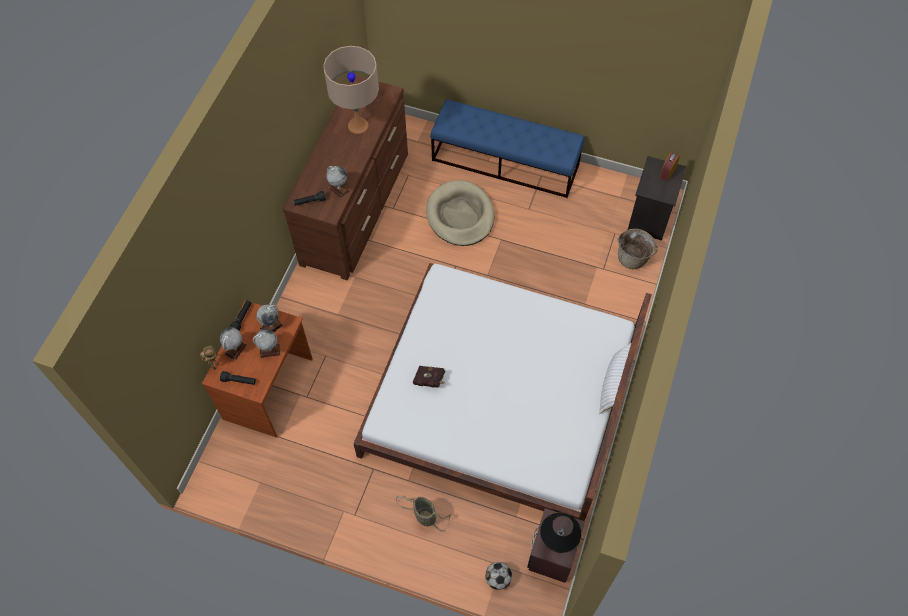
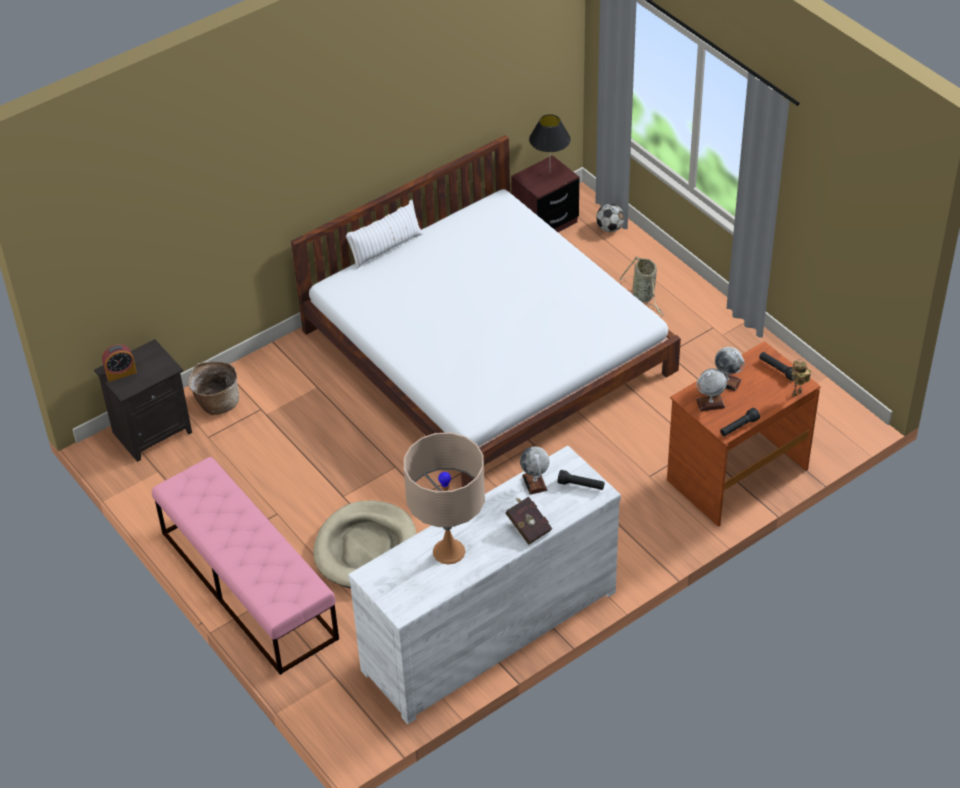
camera: 145 degrees left, 15 degrees down
(235, 349) = (765, 400): globe -> none
(356, 206) = (488, 629): brown dresser -> white dresser
(430, 381) = (564, 330): red book -> red book (528, 526)
(506, 162) = (248, 584): blue bench -> pink bench

